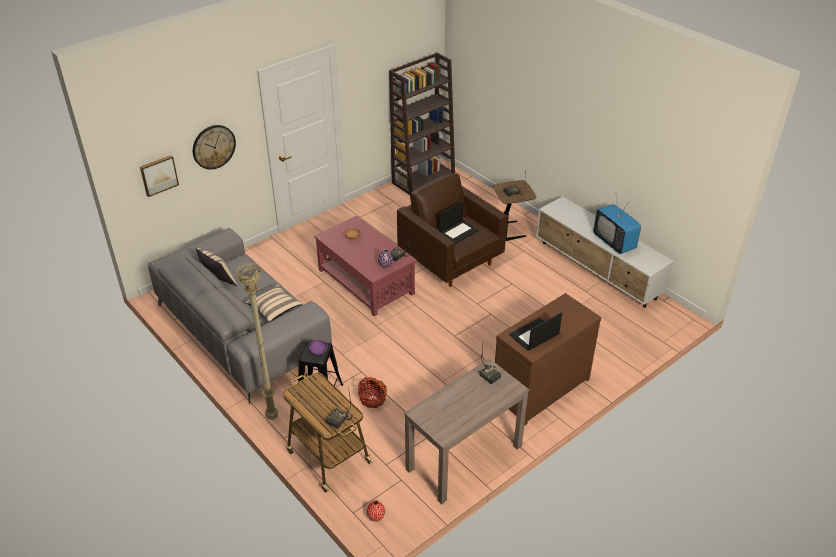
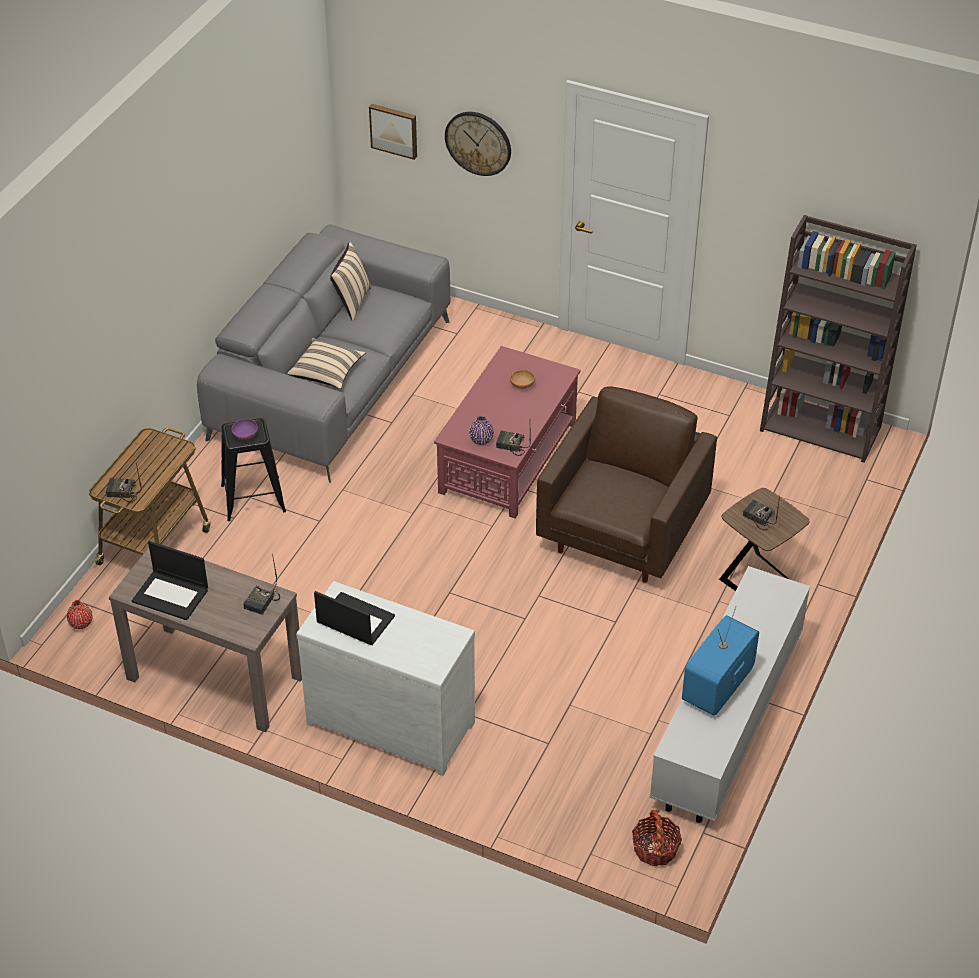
camera: 65 degrees right, 5 degrees up
(272, 416) = (195, 469): beige floor lamp -> none
(372, 399) = (274, 550): basket -> basket (655, 848)
(458, 231) = (613, 489): laptop -> laptop (171, 595)
(538, 387) = (391, 719): brown dresser -> white dresser

